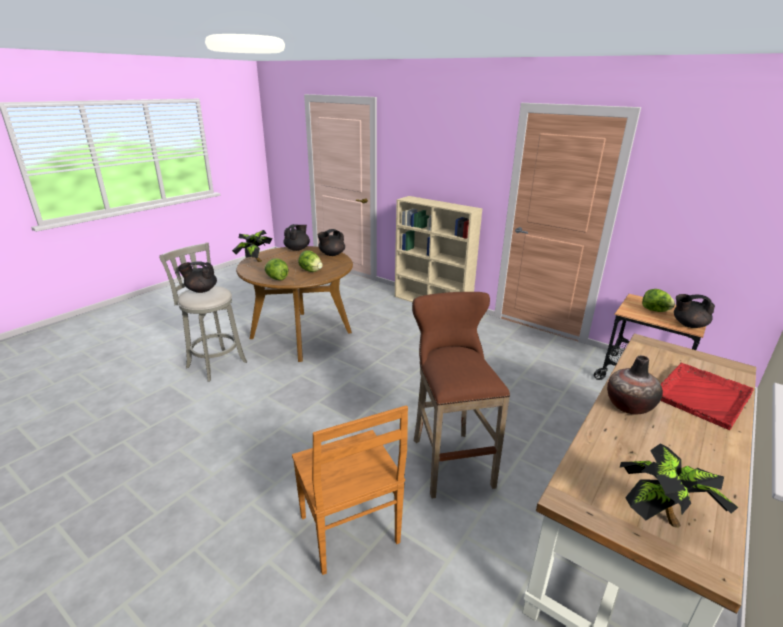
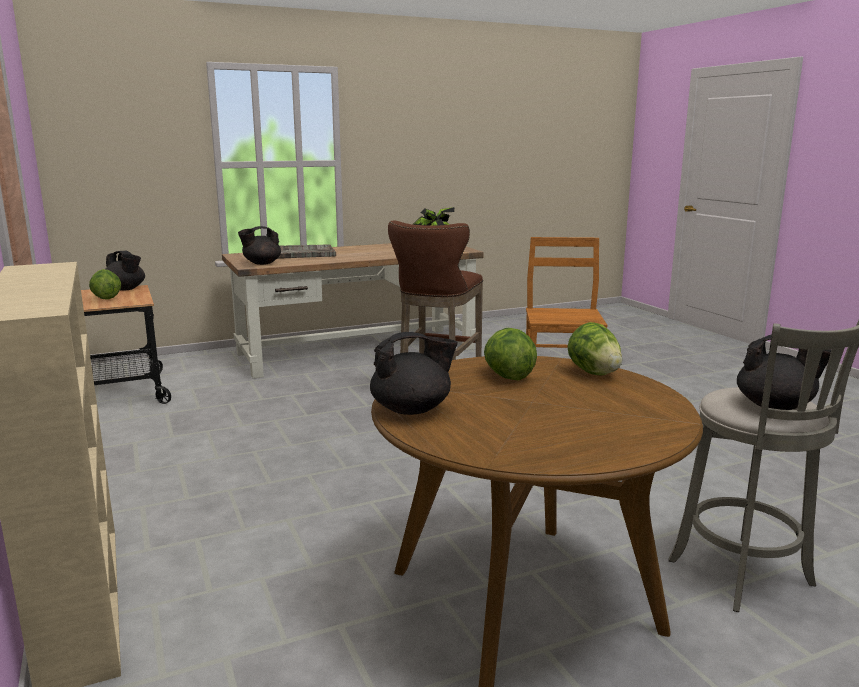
camera: 150 degrees left, 10 degrees down
(255, 262) = (645, 424): potted plant -> none
(297, 249) = (495, 451): black teapot -> black teapot (261, 263)
(629, 405) = (360, 256): vase -> none
(702, 395) = (302, 253): red tray -> grey tray

